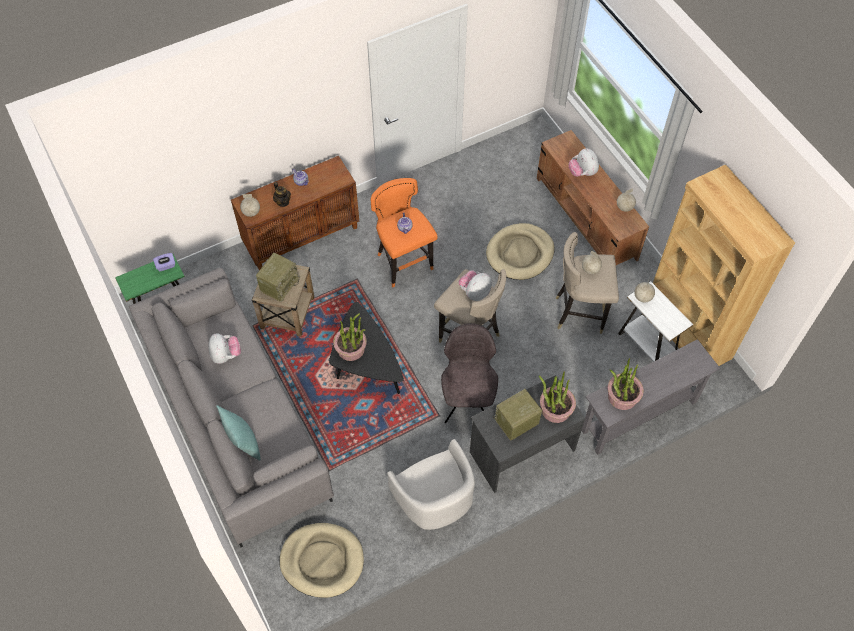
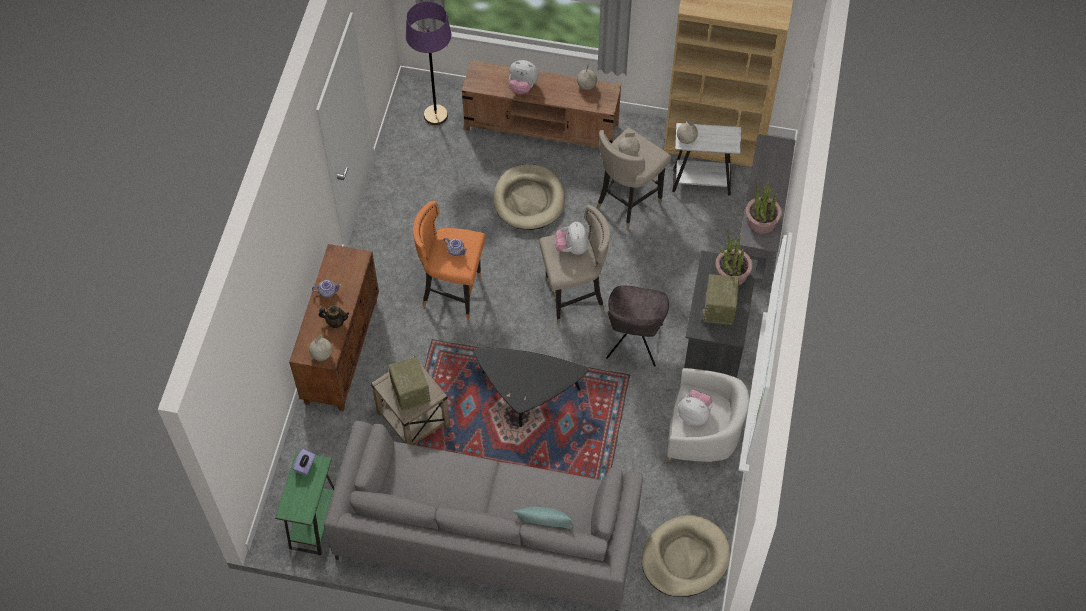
camera: 50 degrees left, 0 degrees up
(226, 355) = (441, 485): plush toy -> plush toy (694, 415)
(351, 349) = (520, 386): potted plant -> none
(467, 400) = (633, 344): grey chair -> grey chair turned 120 degrees counterclockwise
(530, 155) = (435, 115): none -> purple floor lamp

